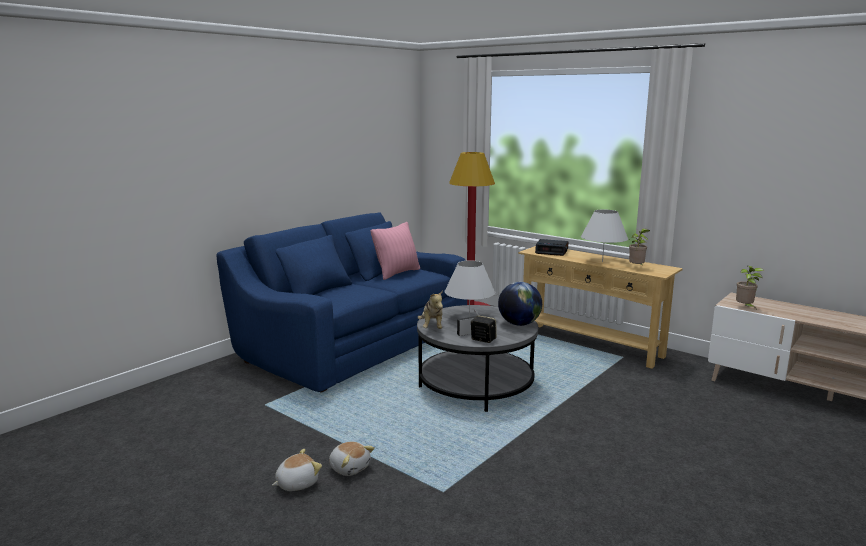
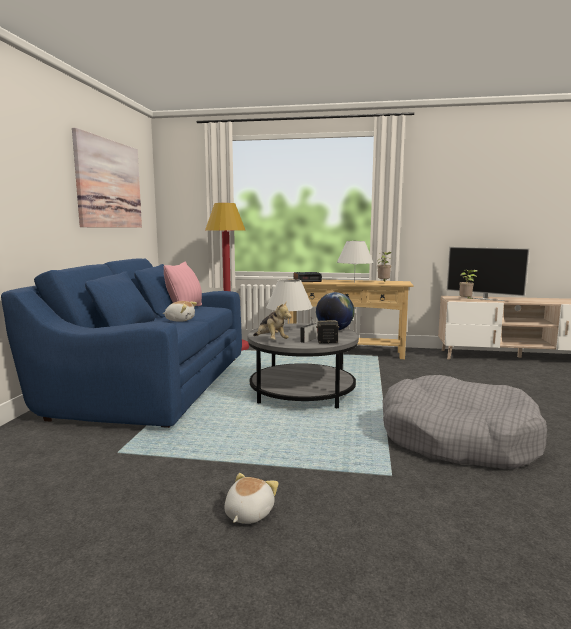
camera: 30 degrees left, 5 degrees down
(350, 136) = (109, 184): none -> picture
(350, 467) = (283, 482): plush toy -> plush toy (180, 320)
(561, 479) = (457, 439): none -> grey dog bed
(781, 308) = (484, 299): none -> television

